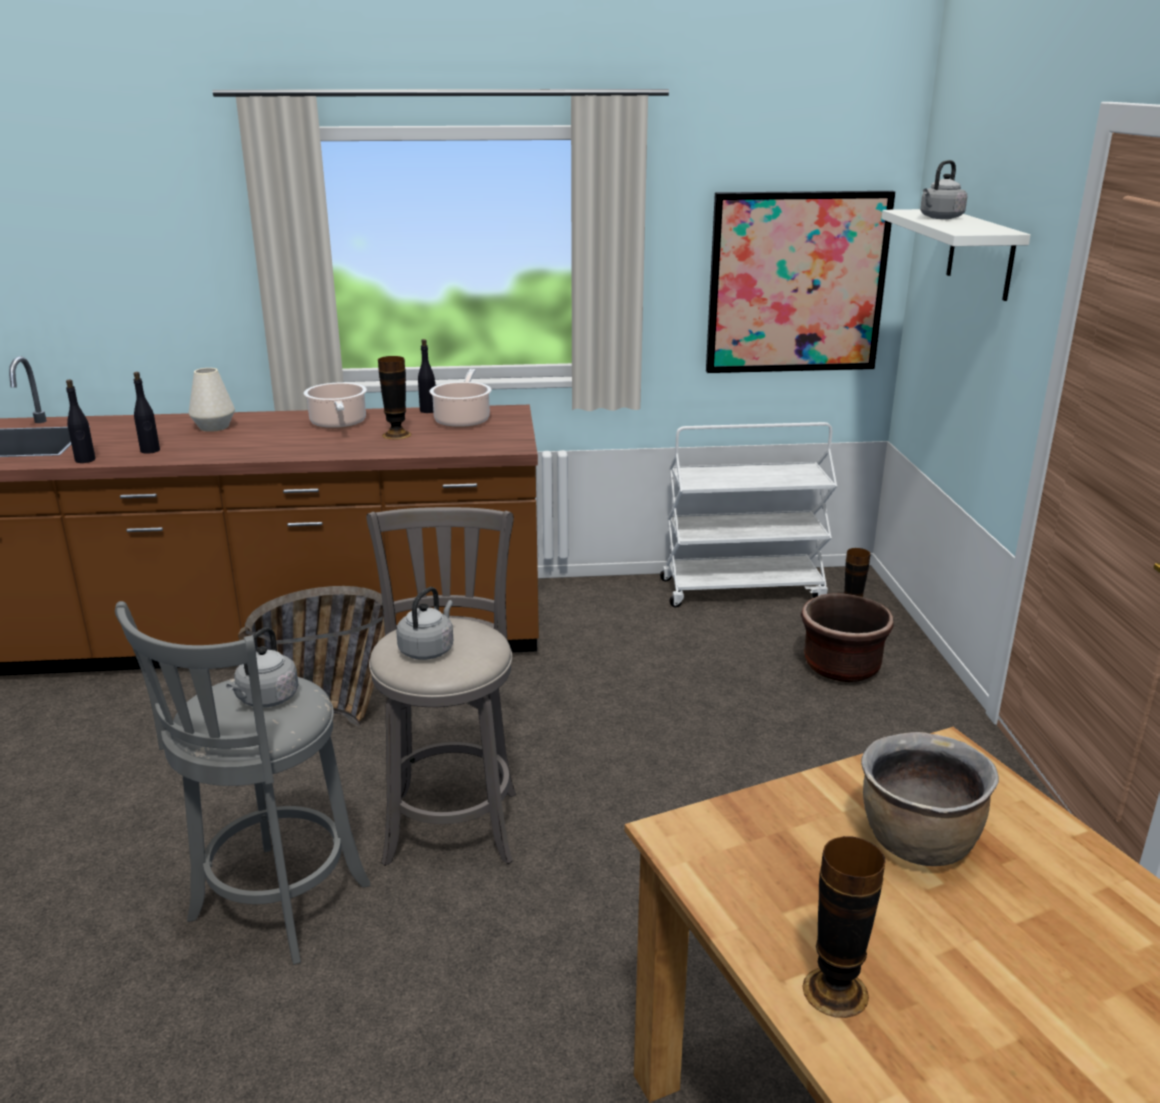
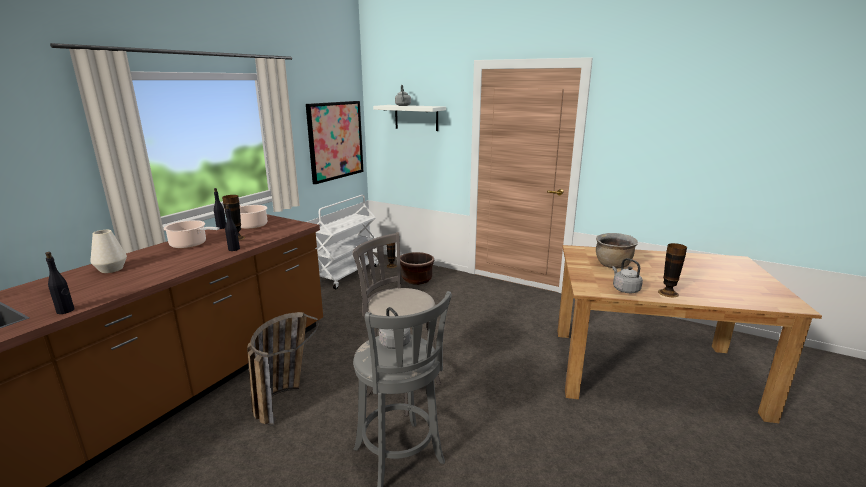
camera: 55 degrees left, 5 degrees down
(150, 450) = (103, 290): black bottle -> black bottle (234, 249)
(428, 649) = (403, 301): grey kettle -> grey kettle (624, 289)

